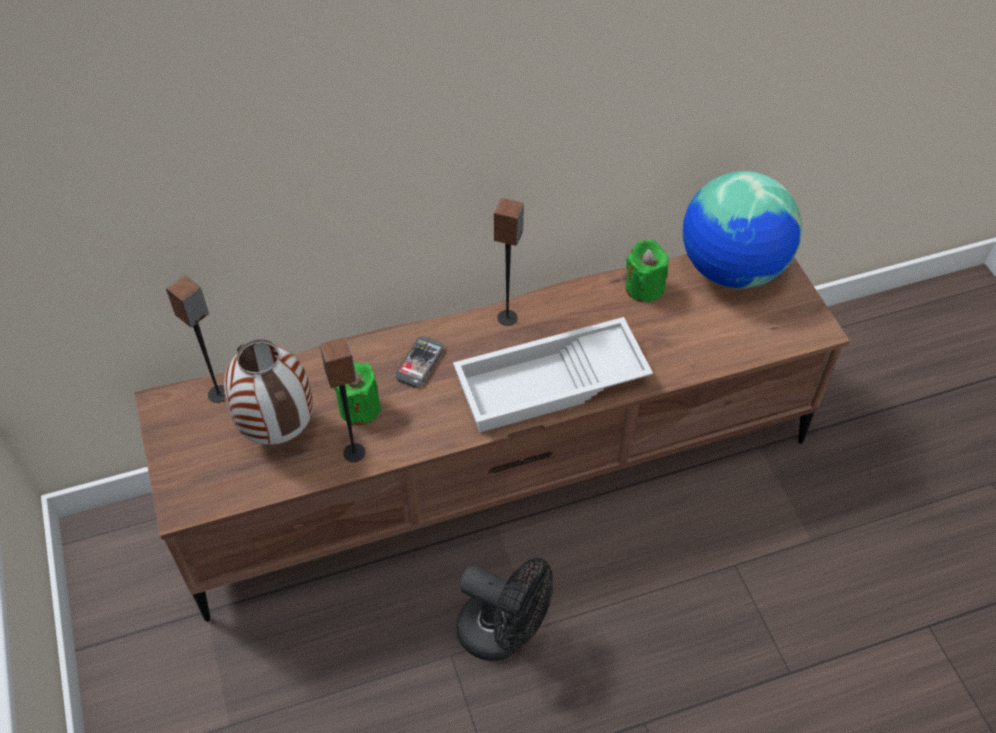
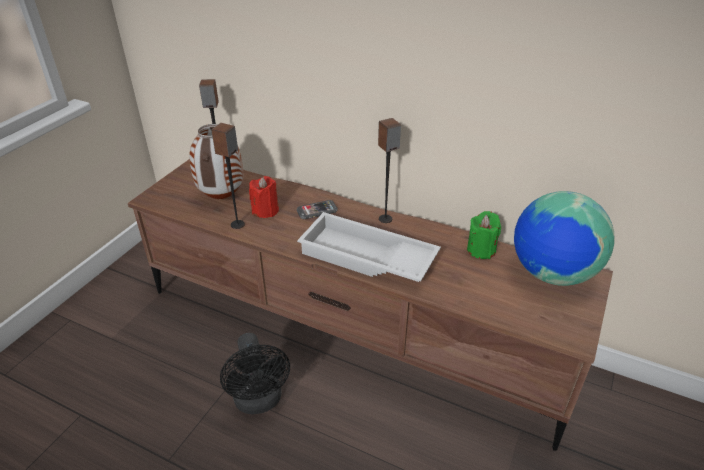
camera: 45 degrees right, 15 degrees down
(359, 408) = (265, 210): green candle -> red candle

